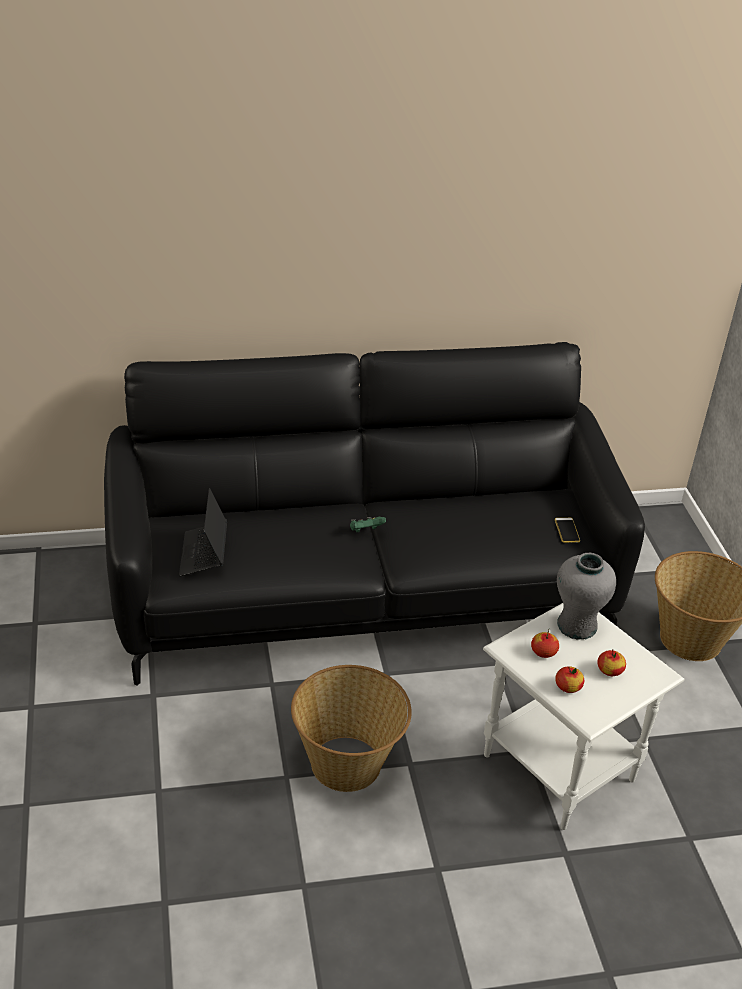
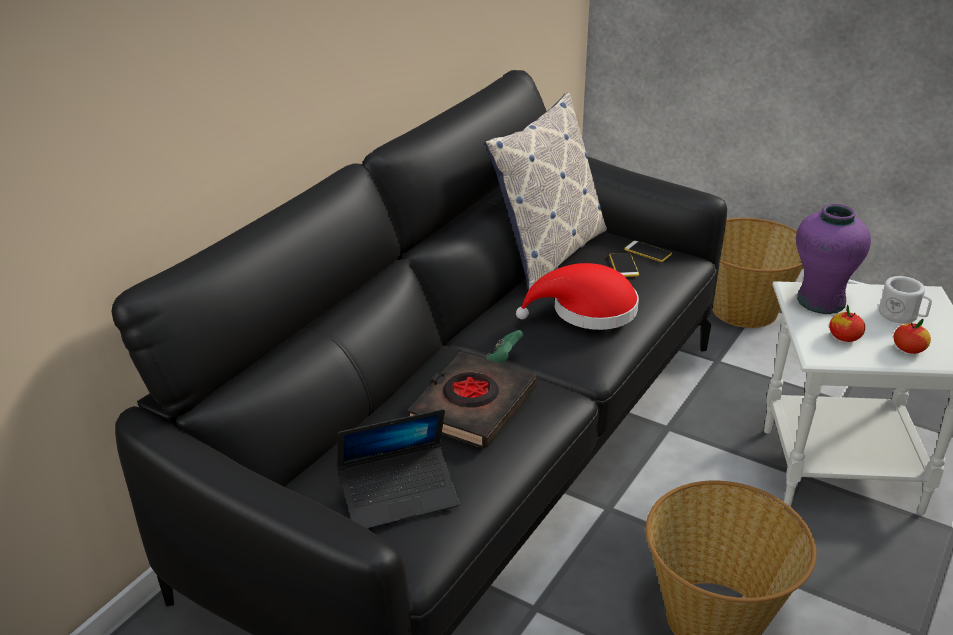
camera: 45 degrees left, 5 degrees down
(204, 554) = (399, 496): laptop -> laptop turned 60 degrees counterclockwise
(303, 540) = (472, 406): none -> black book
(455, 537) = (587, 311): none -> red hat
(502, 490) = (548, 254): none -> pillow
(531, 527) = (623, 265): none -> phone
(576, 625) = (820, 301): grey vase -> purple vase
(609, 670) = (902, 315): apple -> white mug

